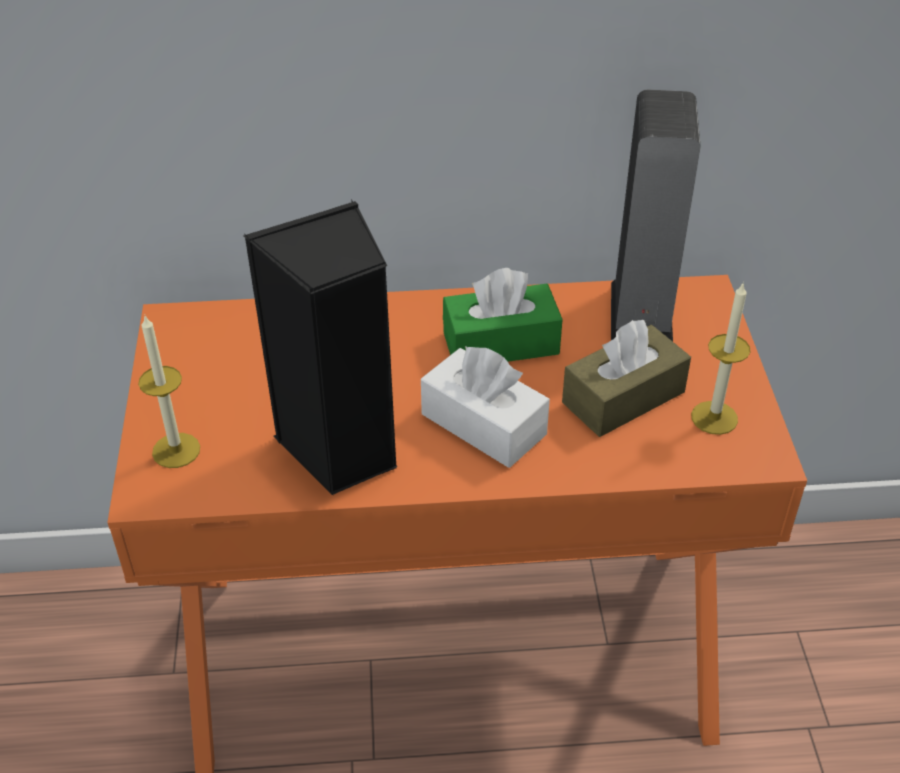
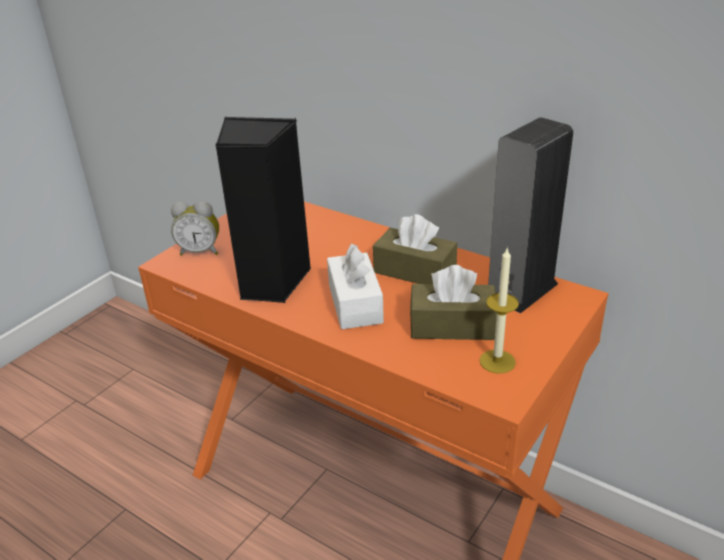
camera: 40 degrees right, 10 degrees down
(176, 450) = (200, 251): candle -> alarm clock
(501, 343) = (414, 271): green tissue box -> brown tissue box

